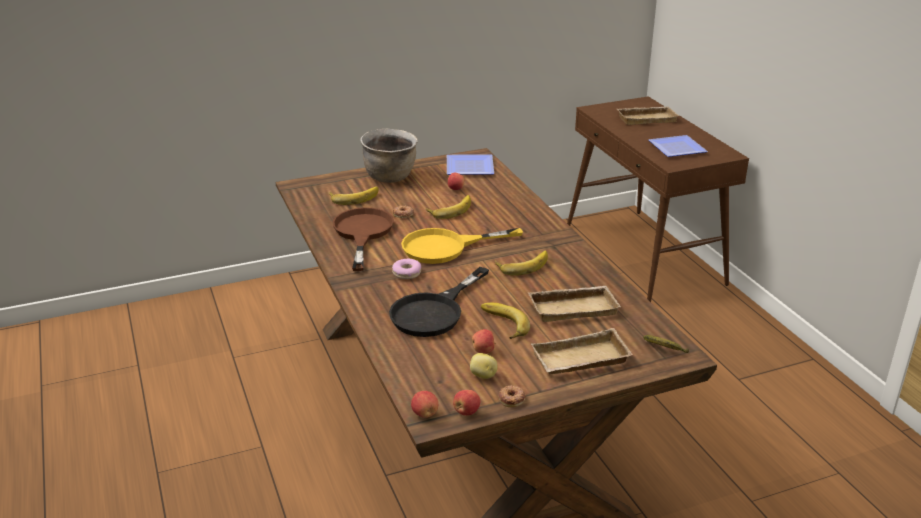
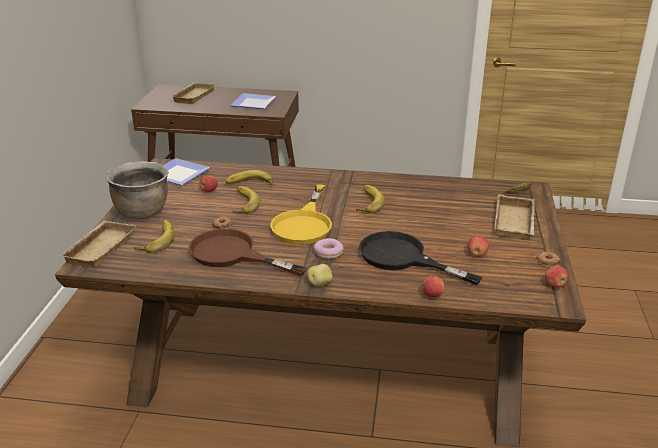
camera: 60 degrees left, 0 degrees up
(425, 414) = (548, 304): apple -> apple (432, 295)
(434, 311) = (402, 258): black frying pan -> black frying pan turned 150 degrees clockwise
(483, 375) = (510, 264): potato -> potato (320, 283)
(502, 324) = (446, 236): banana -> banana (250, 184)
(573, 307) = (445, 203): beige tray -> beige tray (99, 247)

